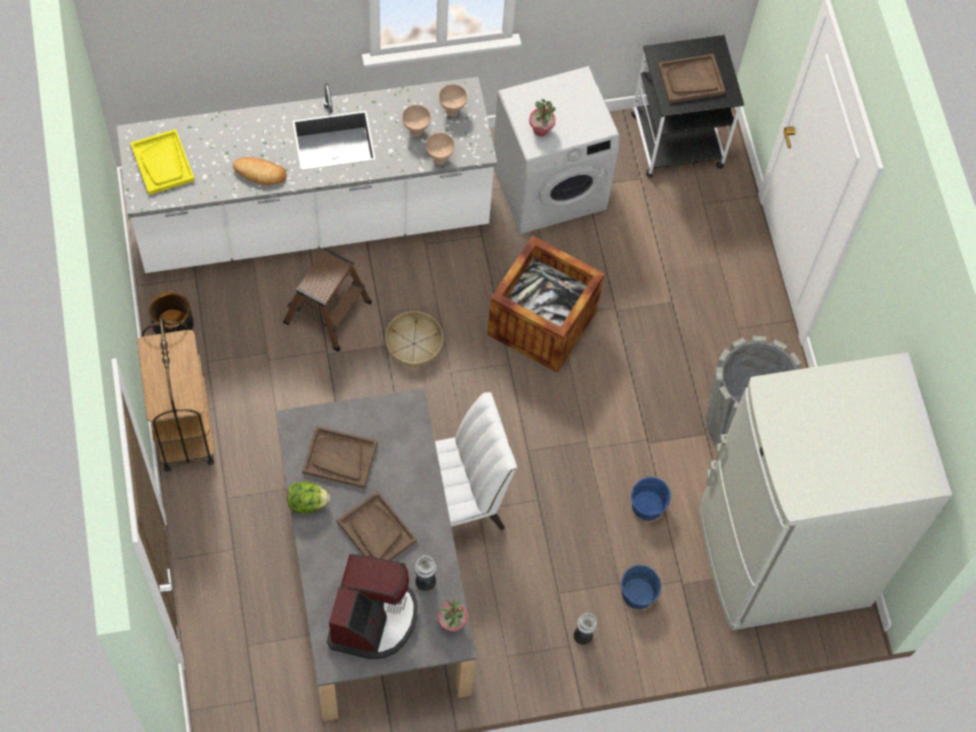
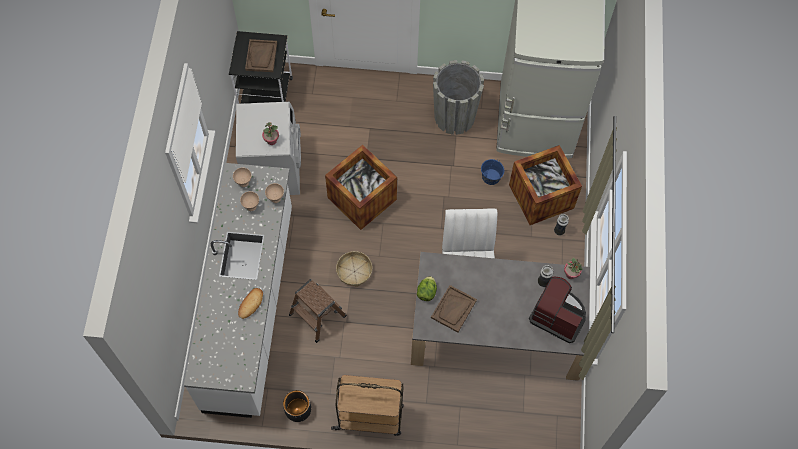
camera: 70 degrees left, 0 degrees up
(163, 163) = (223, 362): yellow tray -> none
(307, 502) = (477, 334): lettuce -> lettuce (426, 292)
(376, 531) = (505, 300): brown tray -> none
(638, 594) = (541, 196): blue bucket -> crate

